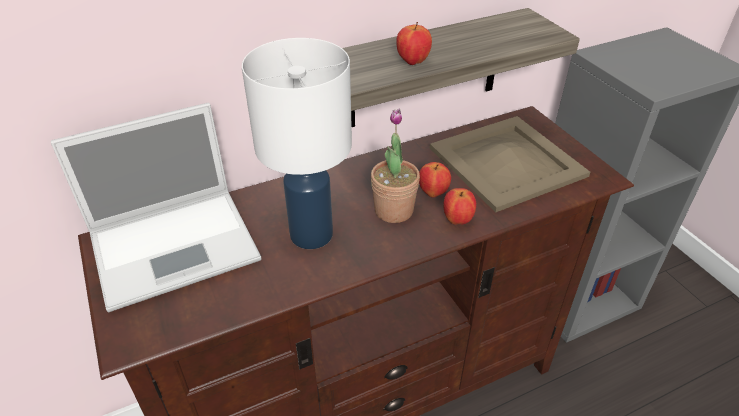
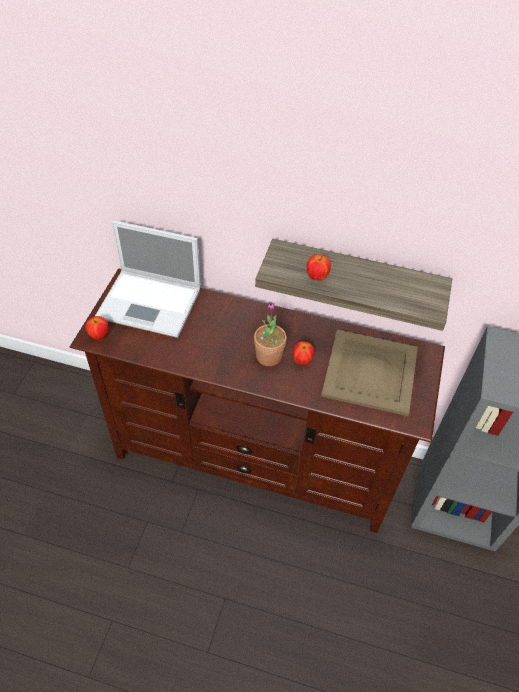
camera: 40 degrees right, 10 degrees up
(310, 234) = (213, 340): white table lamp -> none
(457, 220) = (294, 385): apple -> apple (99, 335)

